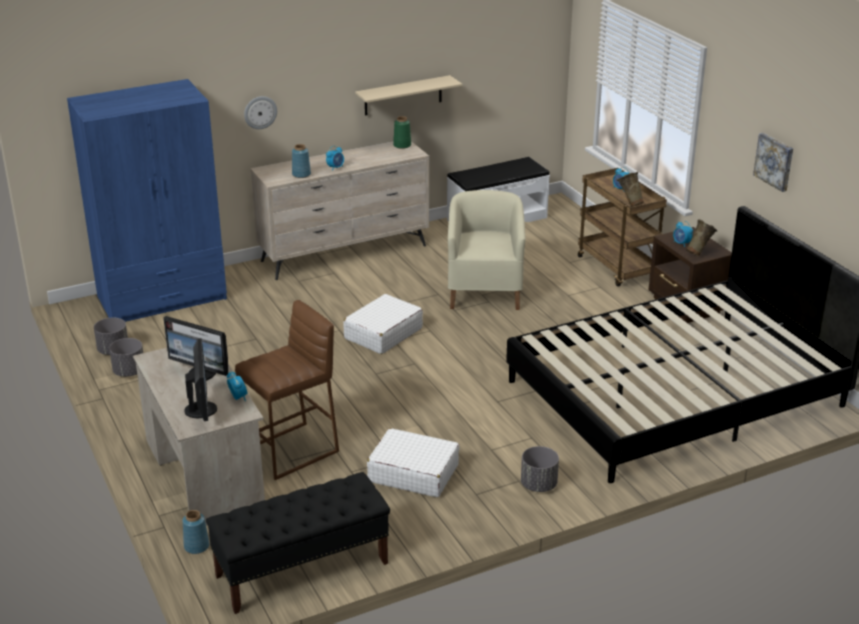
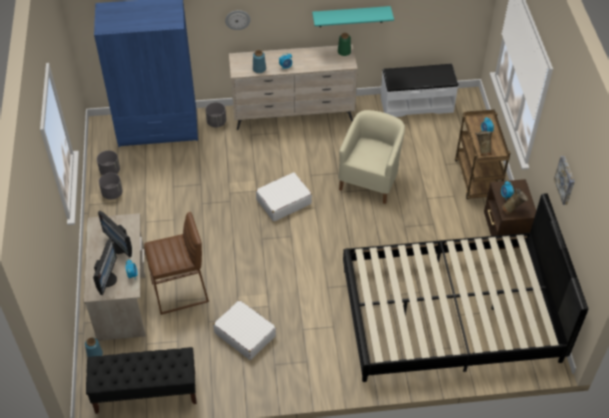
camera: 20 degrees right, 20 degrees up
(403, 95) = (351, 16): beige shelf -> turquoise shelf
(539, 485) = (317, 369): grey planter -> grey planter (216, 122)

